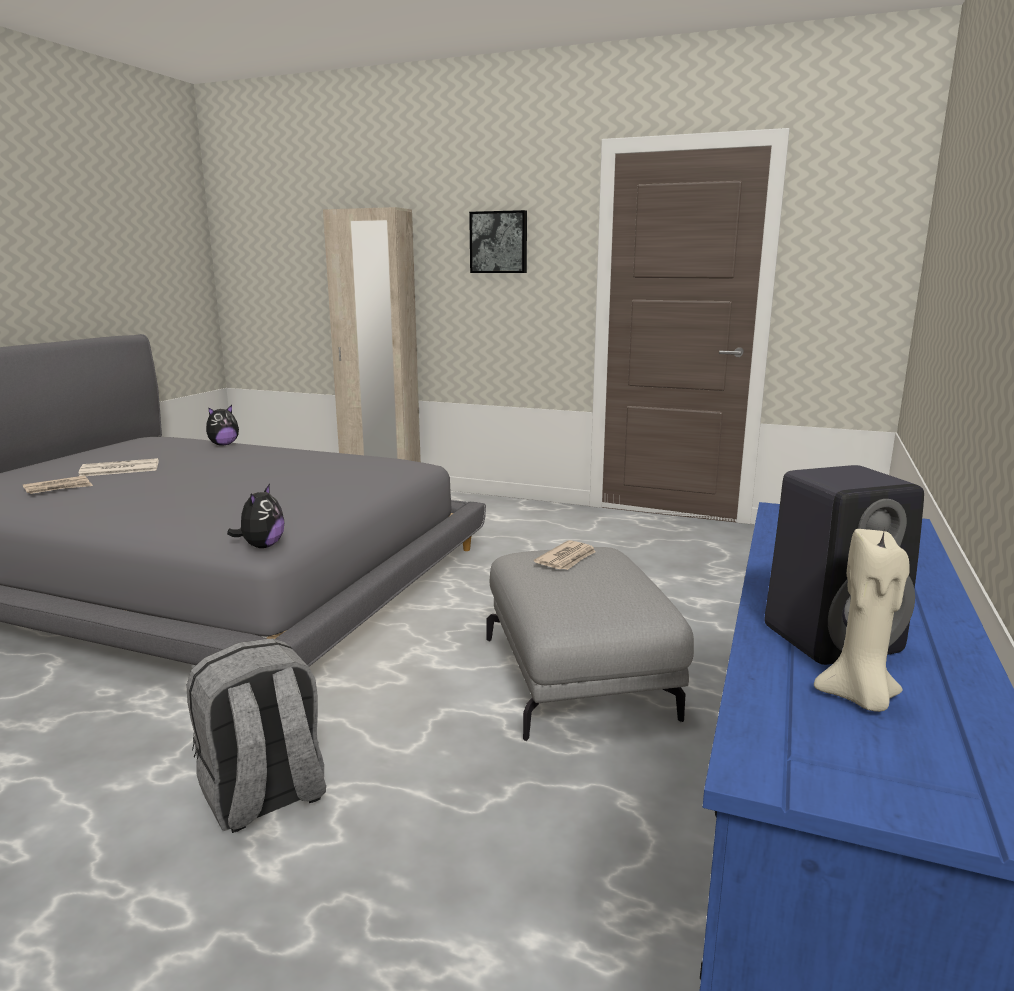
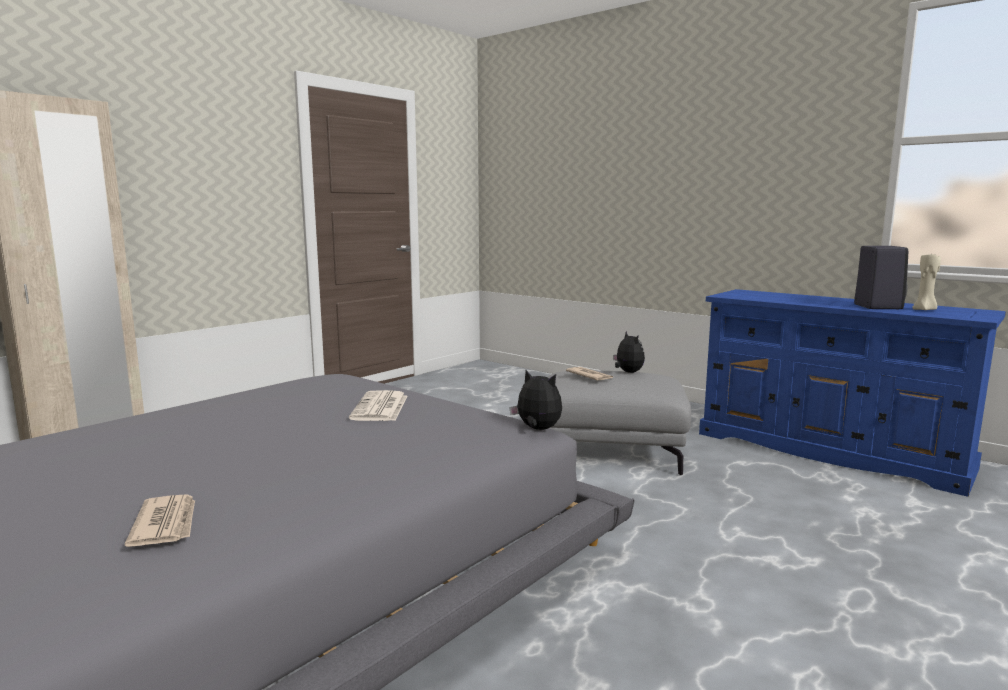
camera: 70 degrees left, 5 degrees down
(118, 469) = (110, 489): newspaper -> newspaper (380, 408)
(223, 445) = (70, 435): plush toy -> plush toy (627, 372)
(264, 797) = (735, 560): grey backpack -> none
(499, 242) = (206, 154): picture -> none

